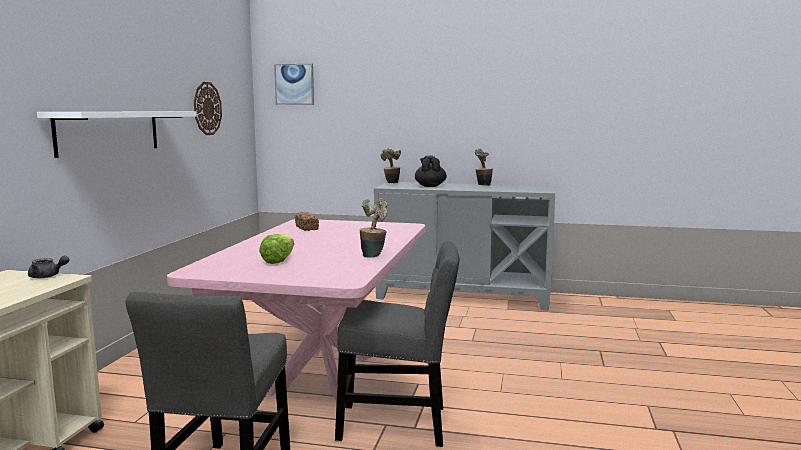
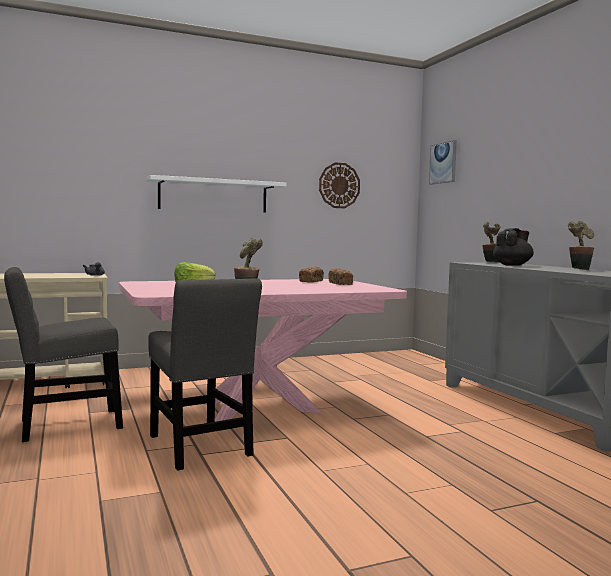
camera: 55 degrees right, 5 degrees down
(342, 226) = (340, 283): none -> bread

